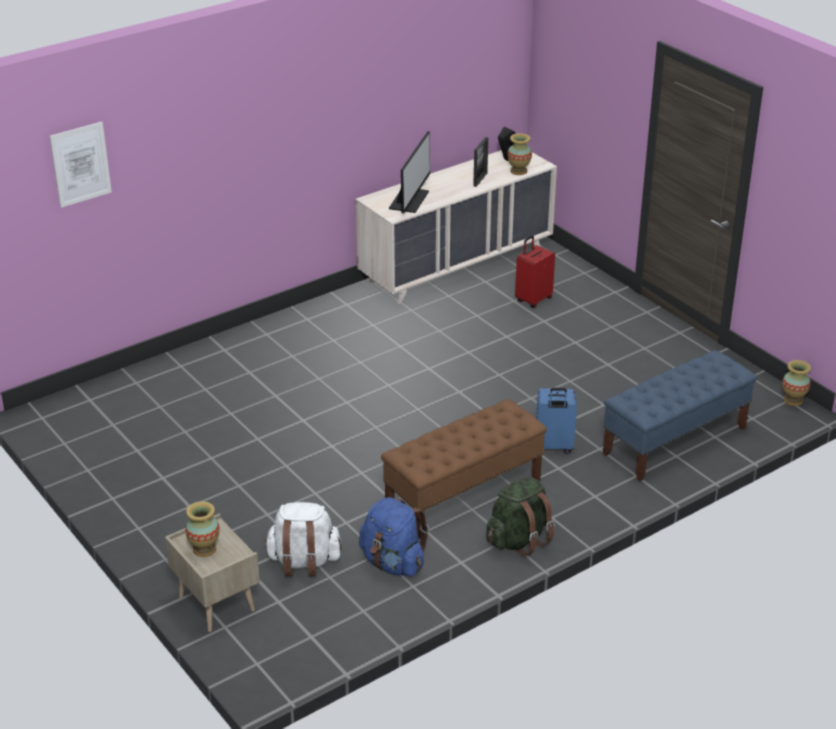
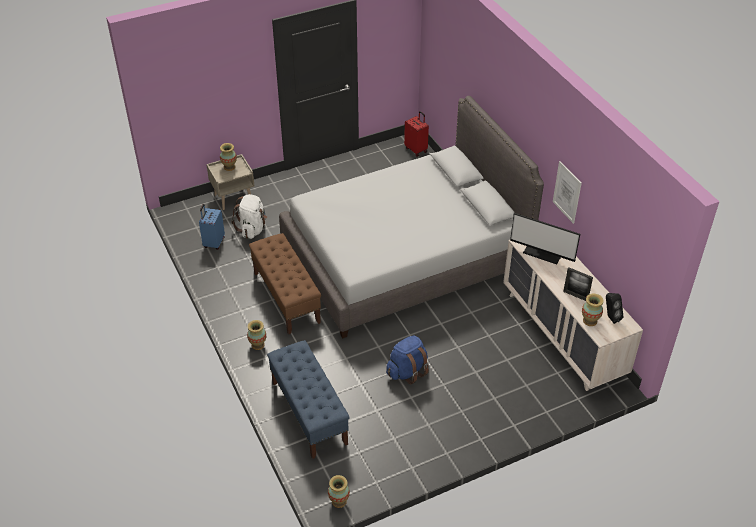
camera: 100 degrees right, 10 degrees up
(80, 164) = (453, 47): picture -> picture (567, 192)
(342, 392) = (405, 257): none -> grey bed
(393, 563) = (238, 261): blue backpack -> blue backpack (407, 371)
(519, 540) = (238, 315): green backpack -> none
(533, 300) = (507, 371): red suitcase -> red suitcase (416, 149)
(553, 447) = (321, 347): blue suitcase -> blue suitcase (213, 242)
(573, 508) = (258, 345): none -> vase

